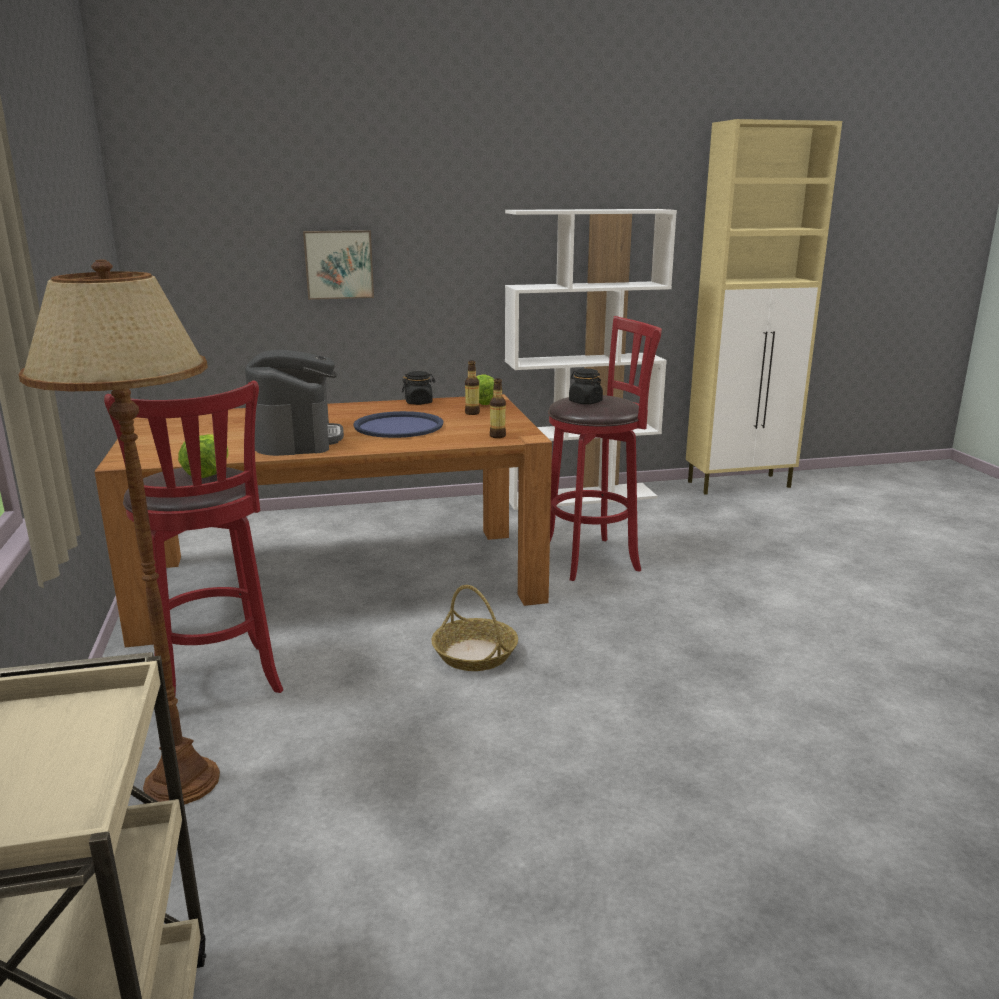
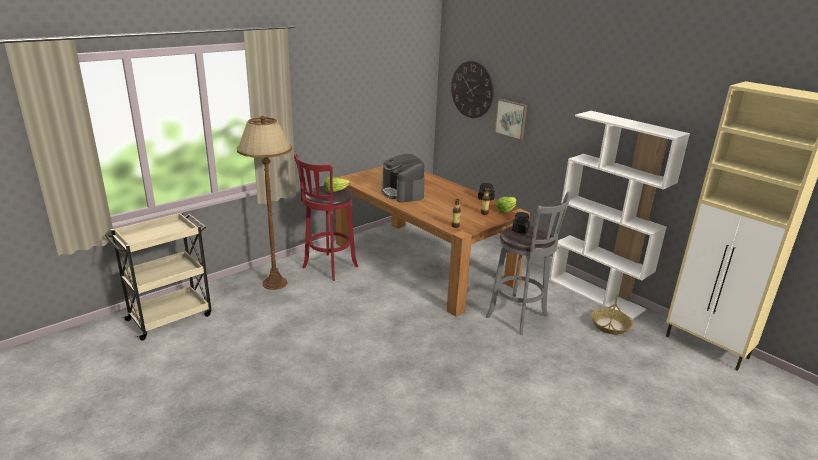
camera: 60 degrees right, 5 degrees up
(225, 227) = (472, 89): none -> wall clock
(296, 439) = (402, 193): coffee machine -> coffee machine turned 105 degrees clockwise
(398, 426) = (443, 205): blue tray -> none
(475, 654) = (393, 311): basket -> basket (610, 326)
(595, 558) = (519, 318): red stool -> grey stool

